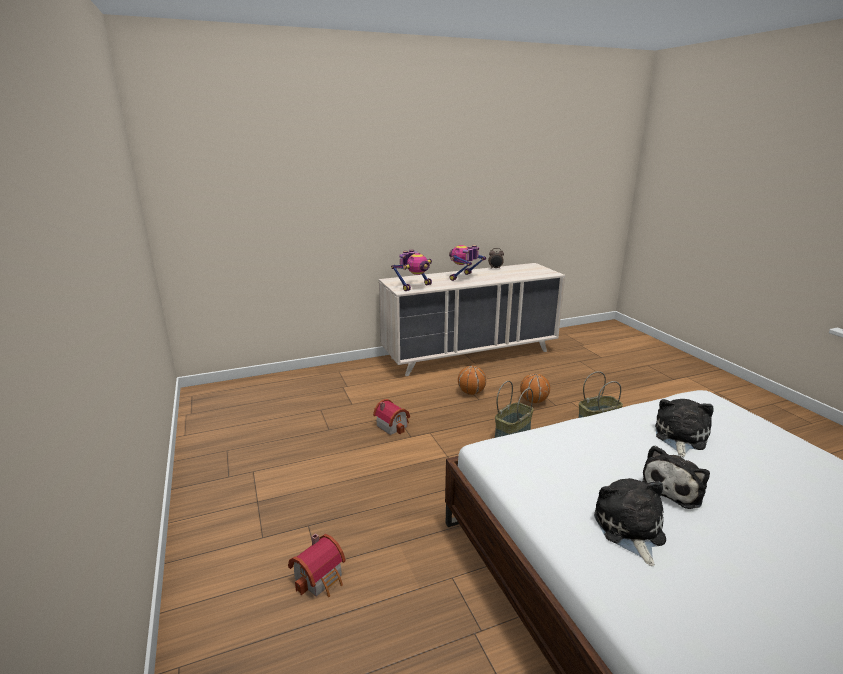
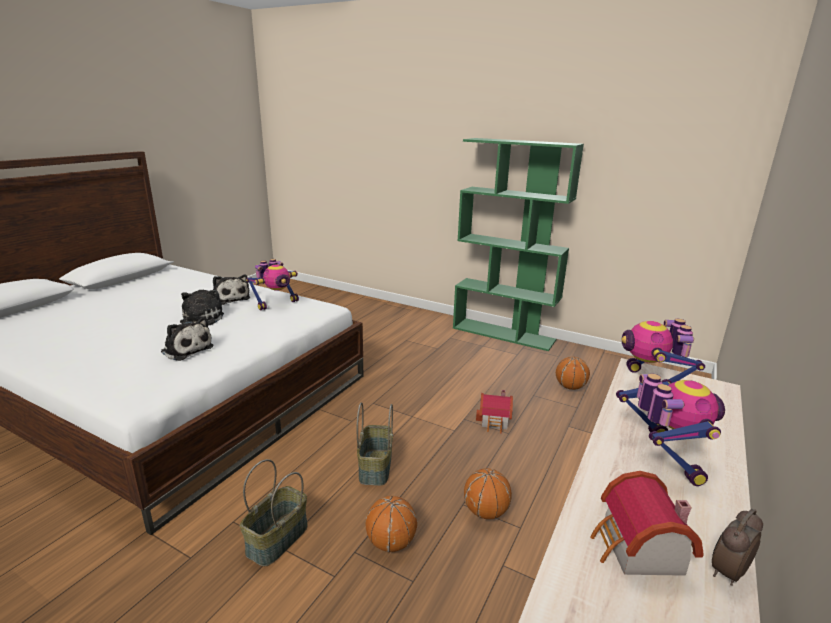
camera: 140 degrees right, 0 degrees up
(198, 507) = (504, 334): none -> green bookcase
(290, 422) = (570, 387): none -> basketball
(321, 578) = (398, 338): toy house -> toy house (637, 551)
(556, 482) = (276, 303): none -> toy robot
(679, 437) = (186, 349): plush toy -> plush toy turned 45 degrees counterclockwise

